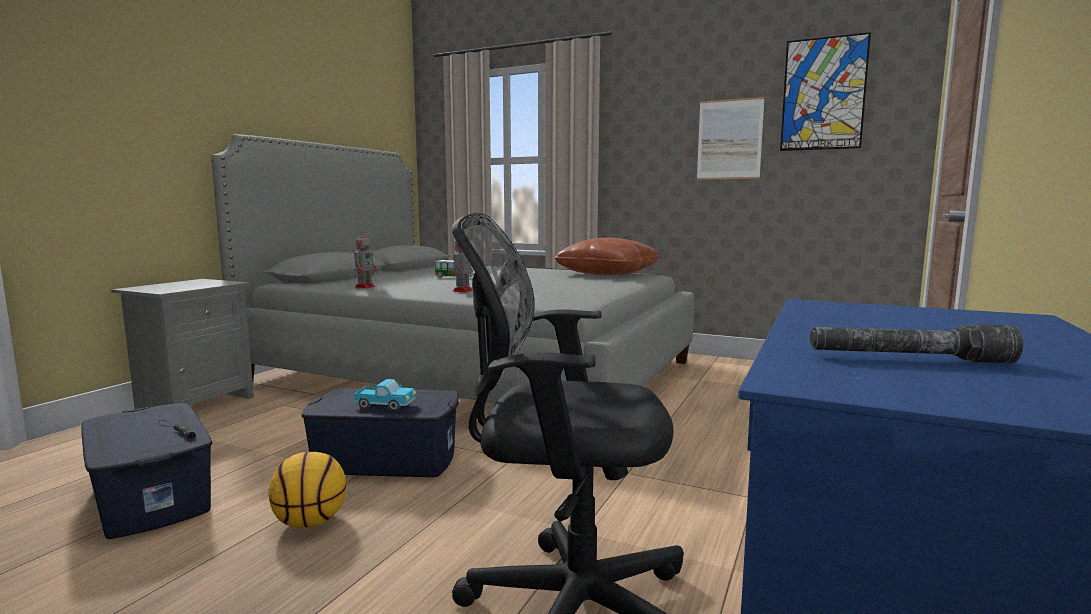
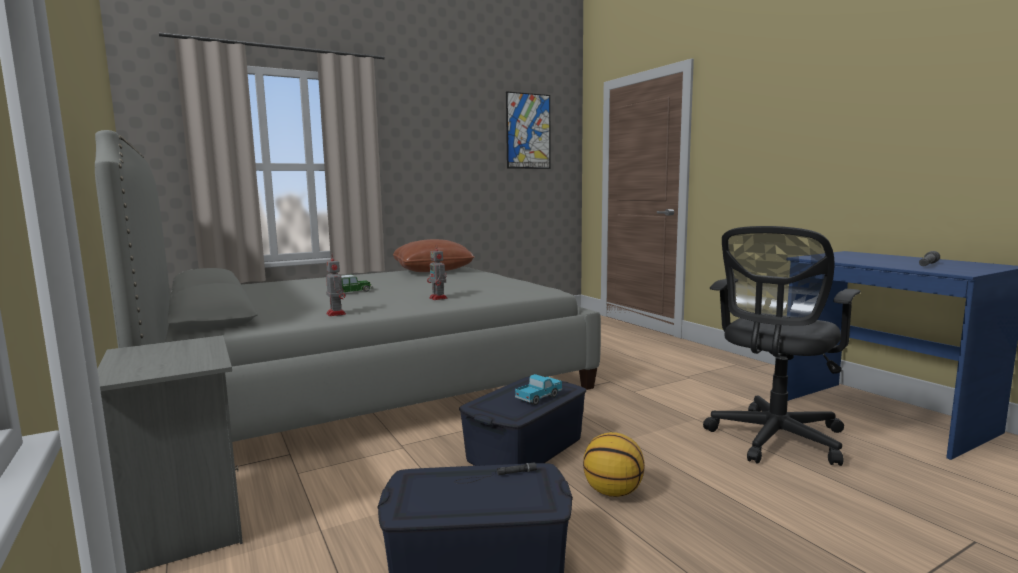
camera: 55 degrees left, 0 degrees up
(729, 139) = (474, 158): picture -> none

